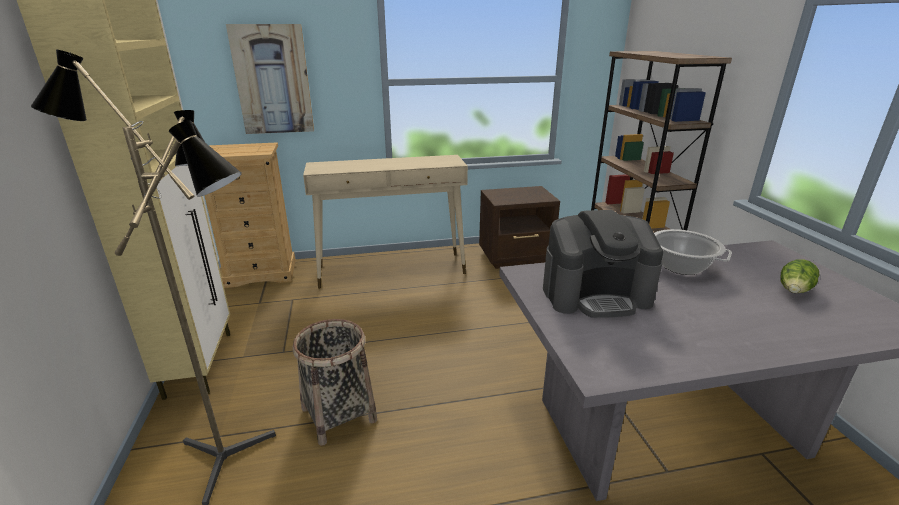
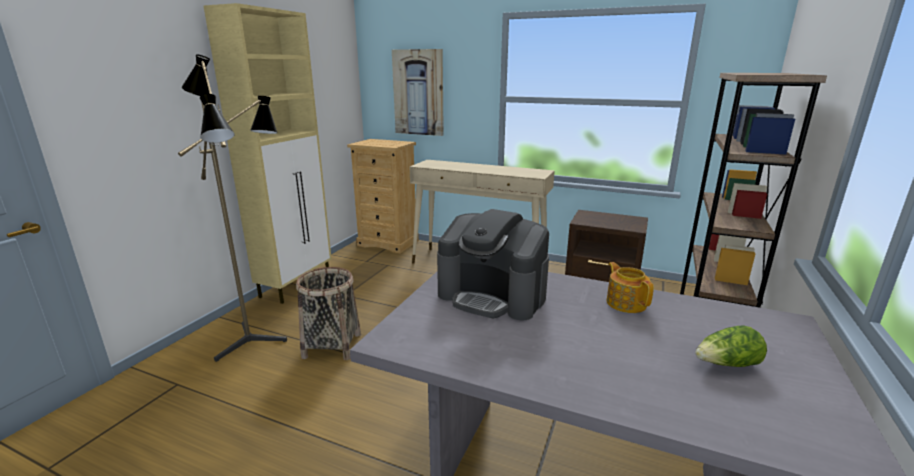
camera: 35 degrees right, 5 degrees down
(681, 266) = (626, 303): cooking pot -> teapot

